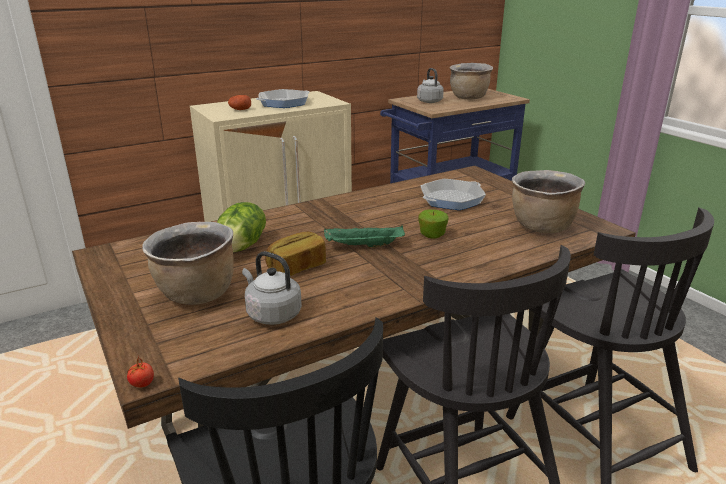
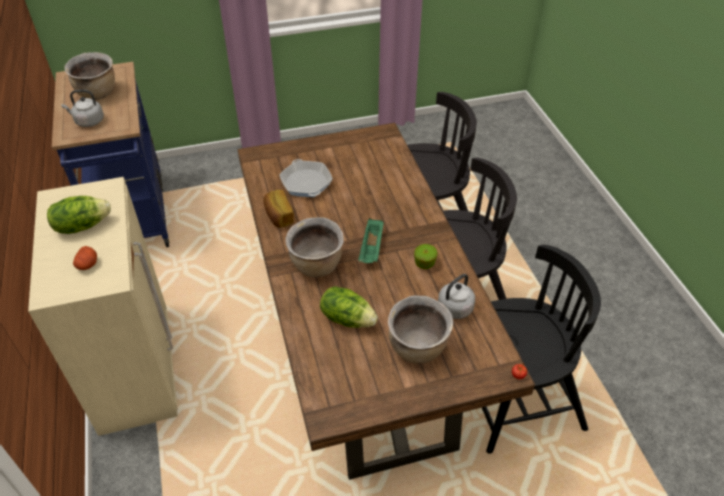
camera: 75 degrees left, 20 degrees up
(283, 103) = (82, 225): frying pan -> lettuce
(296, 267) = (392, 290): bread -> bread (278, 216)
(432, 235) = (365, 210): apple -> apple (424, 263)
(541, 227) = (373, 156): brown cooking pot -> brown cooking pot (316, 266)

